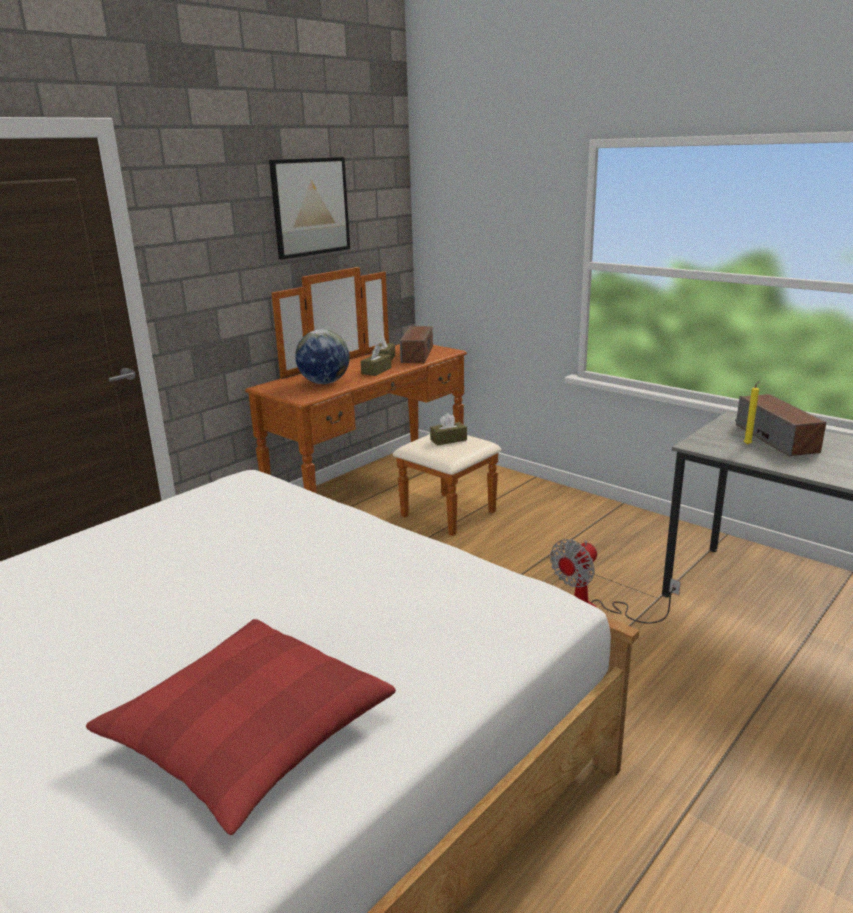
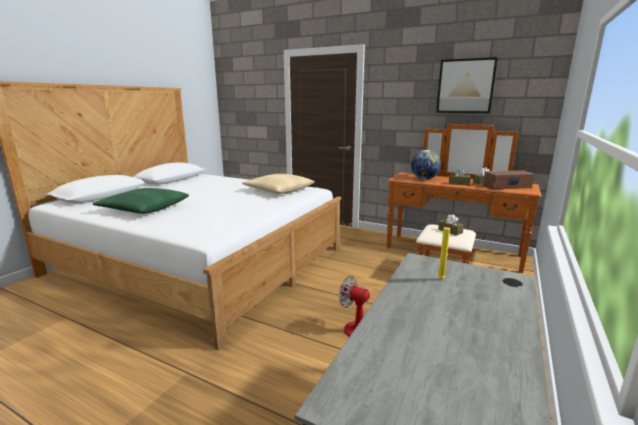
camera: 75 degrees right, 5 degrees down
(221, 516) = (278, 190): none -> beige pillow
(248, 734) = (144, 208): red pillow -> green pillow
(776, 438) = (473, 293): speaker -> none

